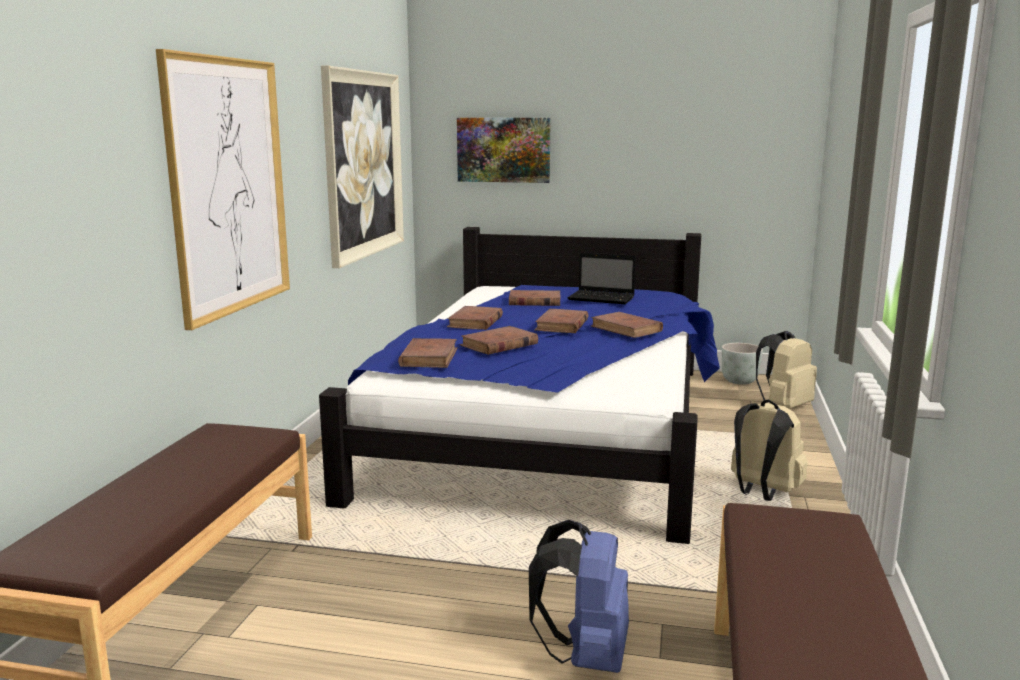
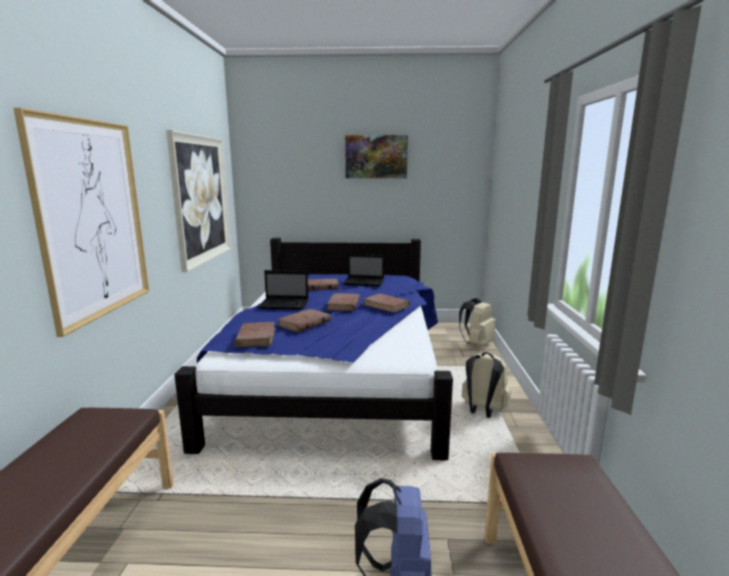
camera: 10 degrees left, 0 degrees up
(475, 322) = (285, 305): brown book -> laptop
(503, 150) = (294, 188): picture -> picture (376, 157)
(739, 381) = (446, 328): grey planter -> none

